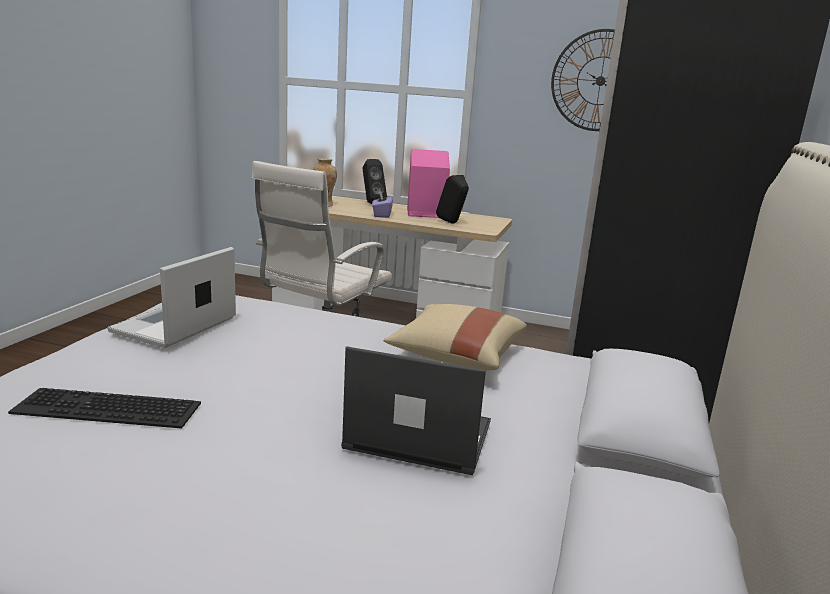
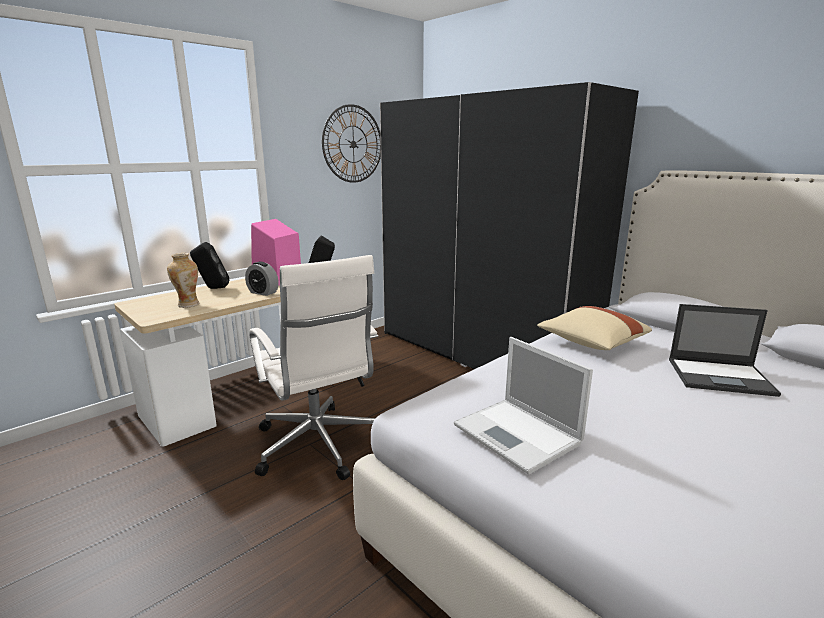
camera: 60 degrees left, 0 degrees up
(104, 410) = (718, 491): keyboard -> none
(382, 215) = (263, 292): purple tissue box -> alarm clock
(417, 435) = (721, 377): laptop -> laptop turned 120 degrees counterclockwise

